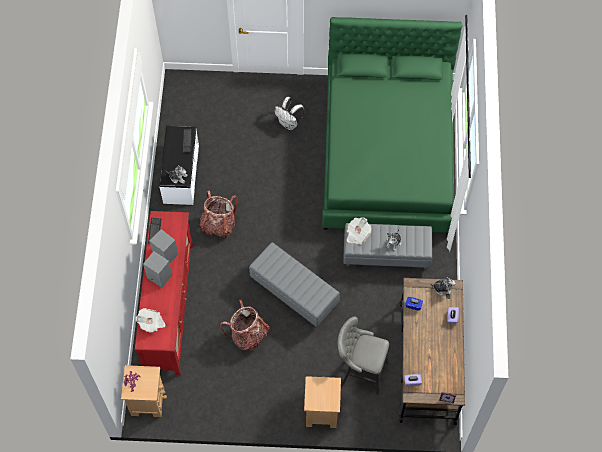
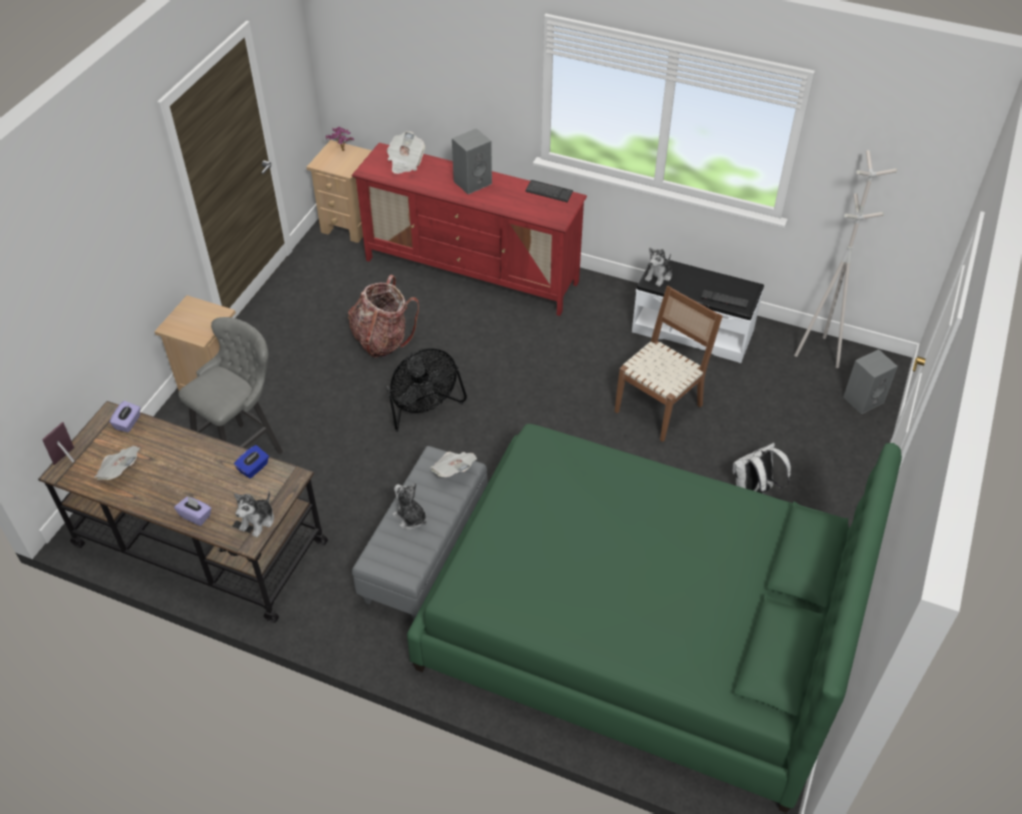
camera: 110 degrees right, 15 degrees down
(165, 255) = (504, 194): grey speaker -> grey speaker (863, 399)
(177, 111) = (819, 353): none -> grey clothes rack
(218, 224) = (583, 352): backpack -> none
(246, 176) = (660, 406): none -> chair
(293, 293) = (420, 408): grey ottoman -> black fan
(443, 367) = (120, 471): none -> newspaper

